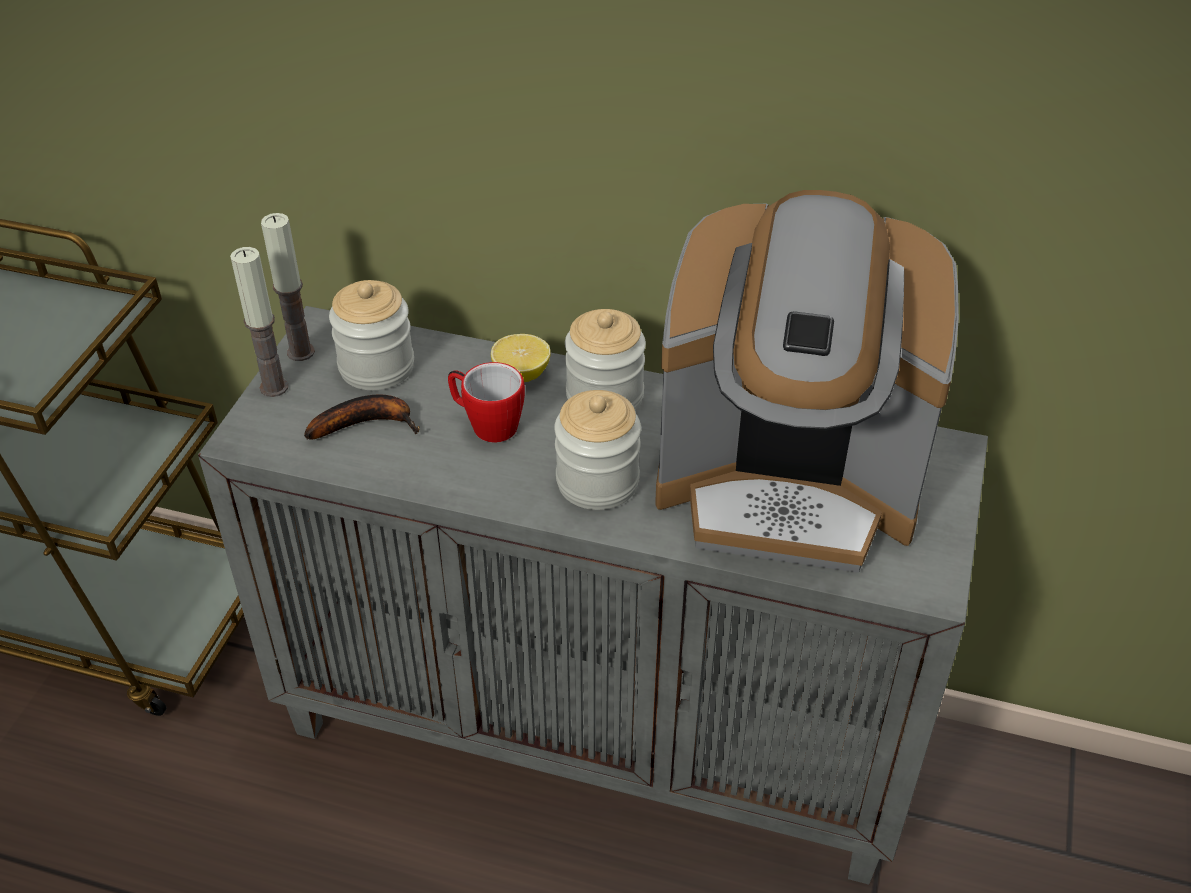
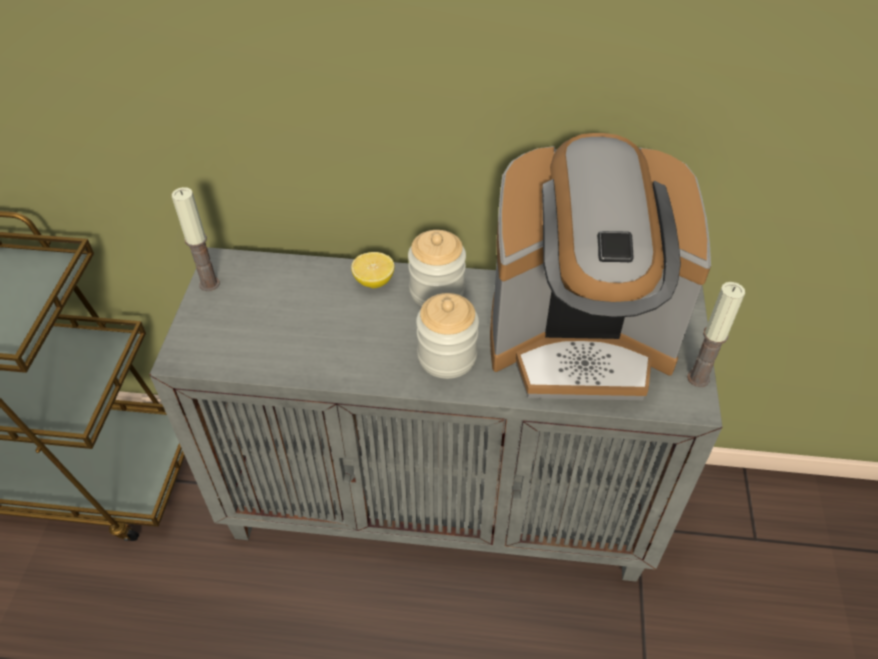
camera: 10 degrees left, 5 degrees up
(274, 387) = (195, 314): candle -> candle (698, 378)
(367, 423) = (271, 333): banana -> none
(376, 367) = (268, 288): jar -> none
(486, 424) = (358, 323): mug -> none

